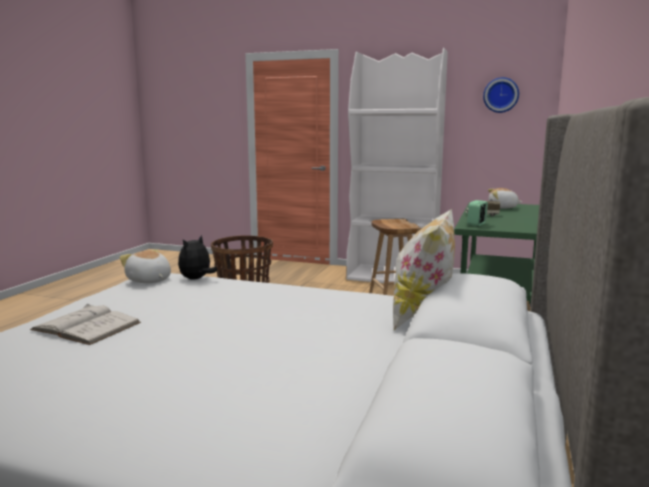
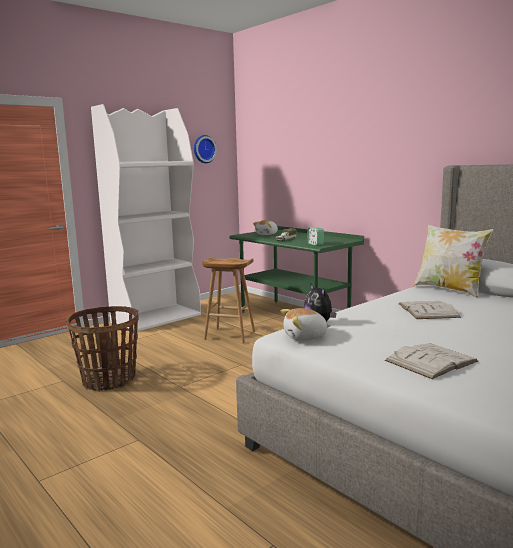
camera: 60 degrees left, 0 degrees up
(282, 310) = (428, 310): none -> white book

